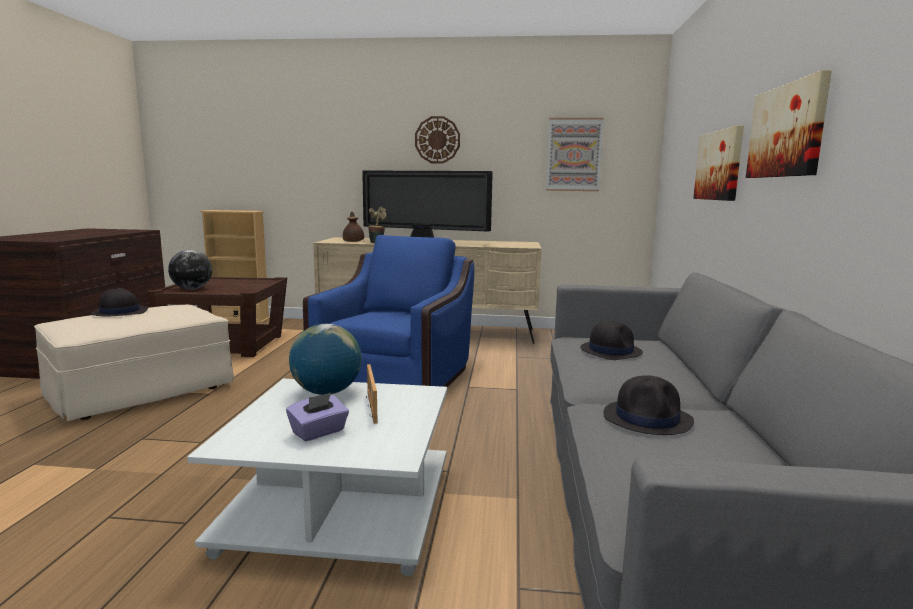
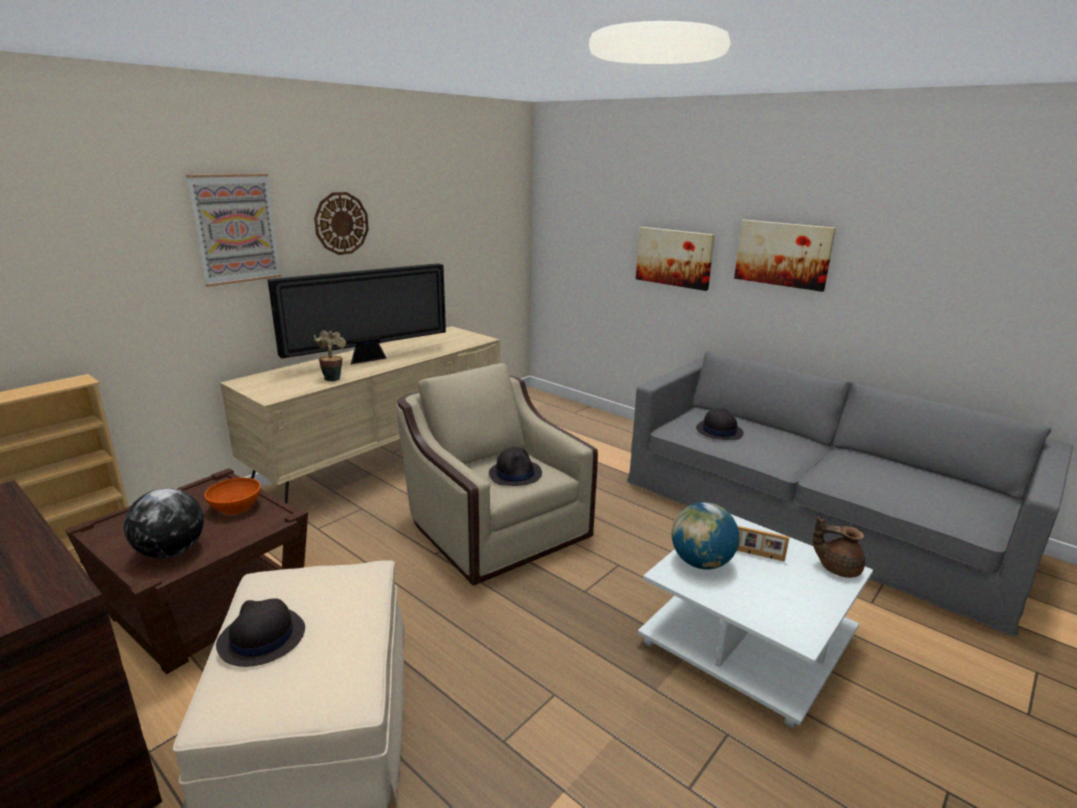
camera: 55 degrees left, 10 degrees up
(247, 287) = (235, 507): none -> orange bowl
(319, 432) = (791, 588): purple tissue box -> none
(353, 241) = (296, 385): brown teapot -> brown teapot (837, 568)
(397, 375) = (493, 524): blue armchair -> beige armchair
(574, 155) = (472, 228): picture -> picture (236, 229)
(648, 418) = (853, 473): black hat -> black hat (515, 474)

